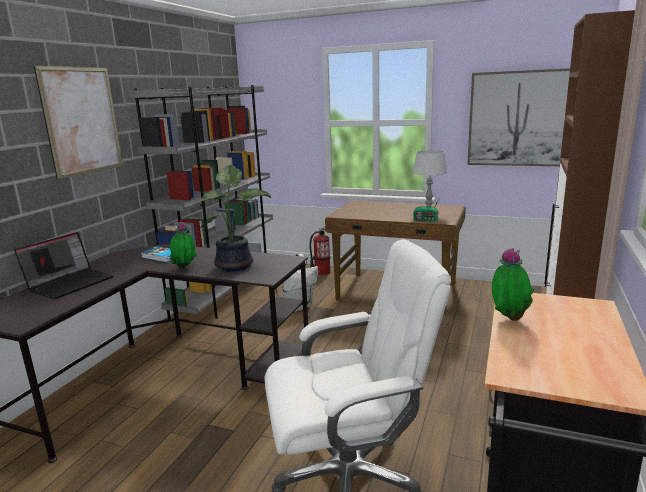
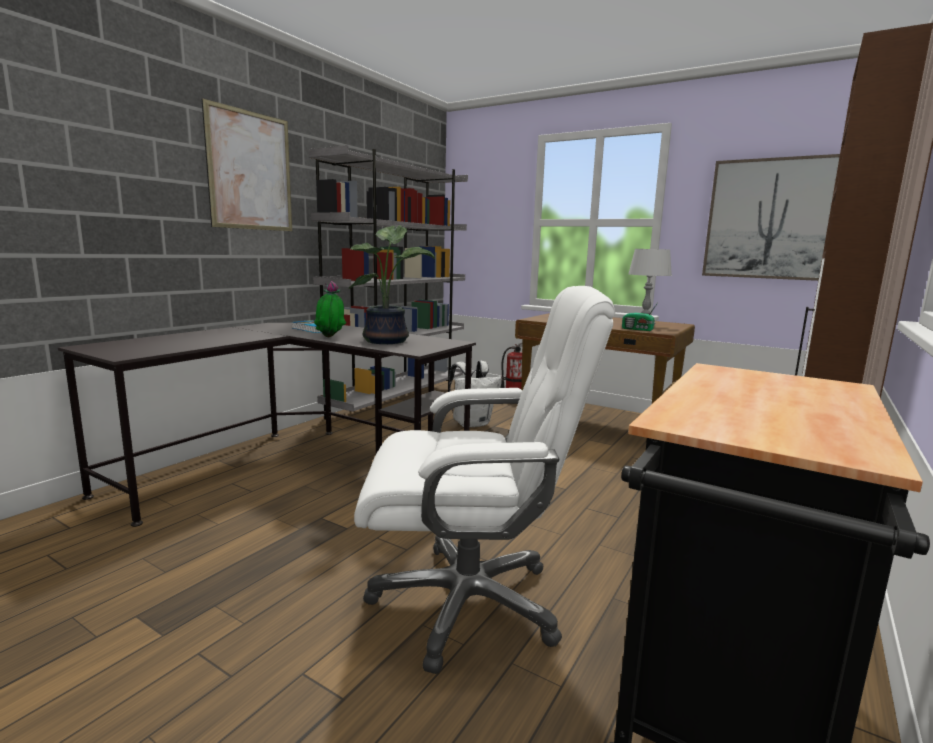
camera: 10 degrees right, 5 degrees down
(71, 283) = (202, 336): laptop -> none
(508, 319) = (699, 383): potted plant -> none

